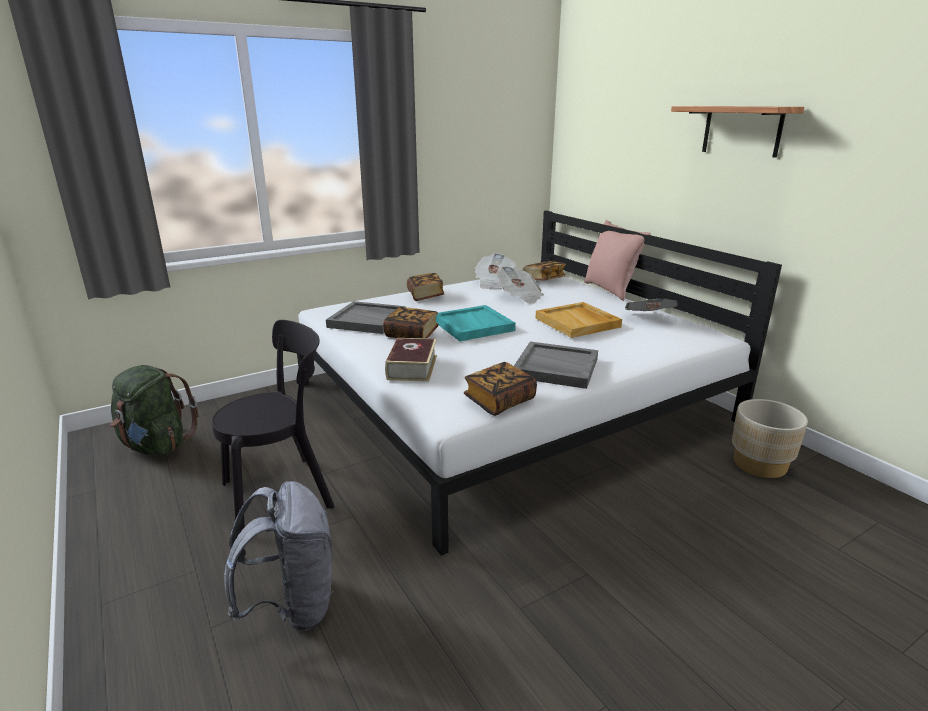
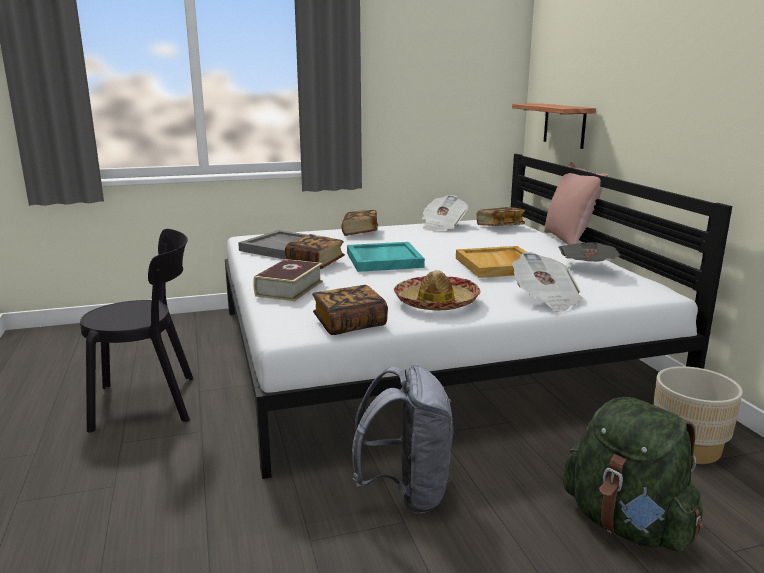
camera: 15 degrees right, 5 degrees down
(156, 445) = (69, 349): green backpack -> green backpack (627, 524)
(292, 606) = (96, 497): grey backpack -> grey backpack (406, 492)
(520, 297) = (458, 240): newspaper -> newspaper (545, 300)
(555, 368) = (436, 302): grey tray -> hat
(742, 130) = (697, 51): shelf -> shelf (564, 125)

